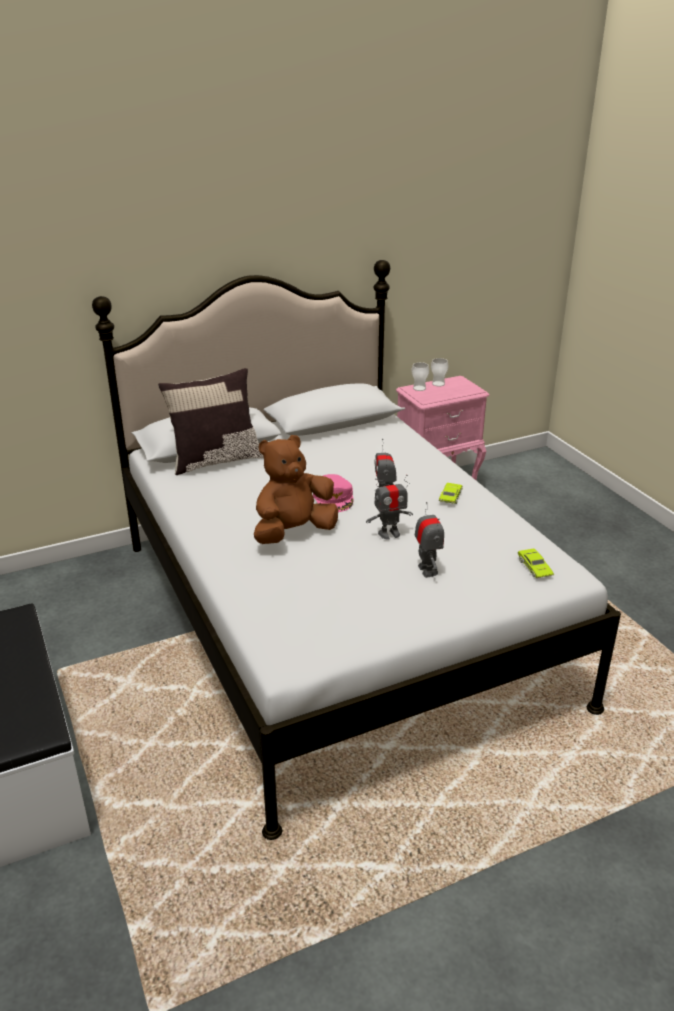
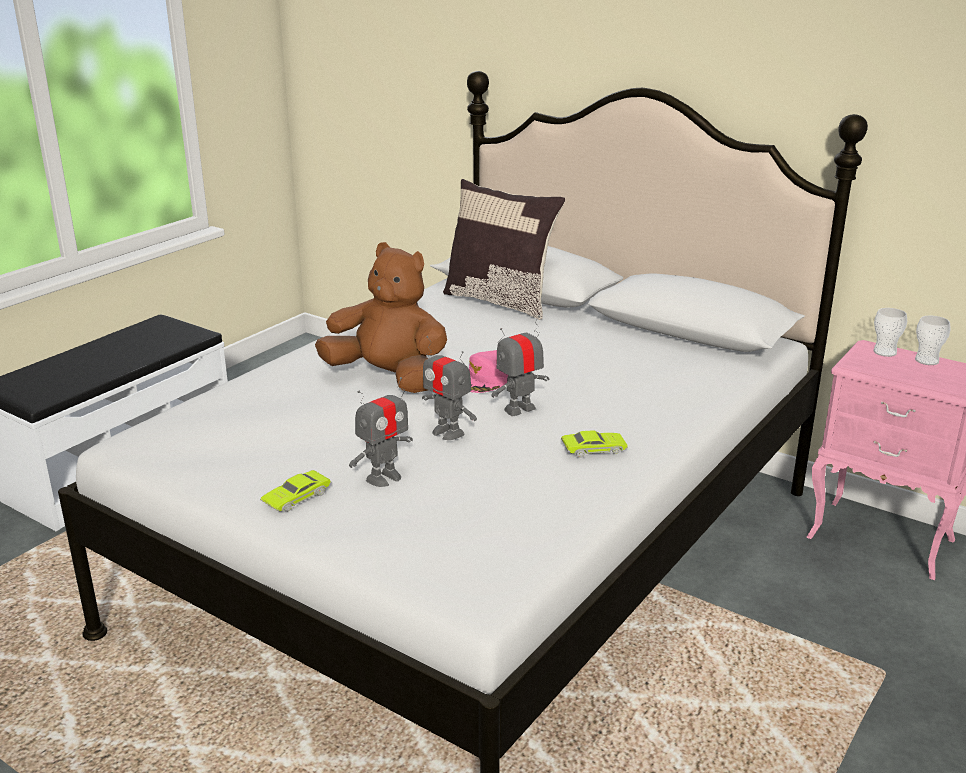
camera: 60 degrees right, 5 degrees down
(534, 567) = (468, 558): green toy car -> green toy car (296, 497)

